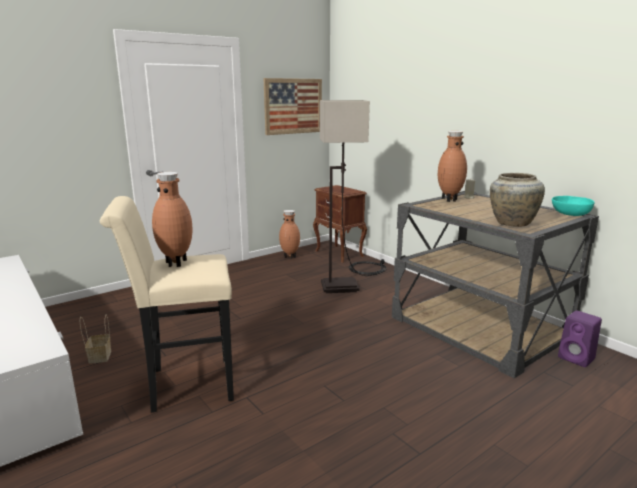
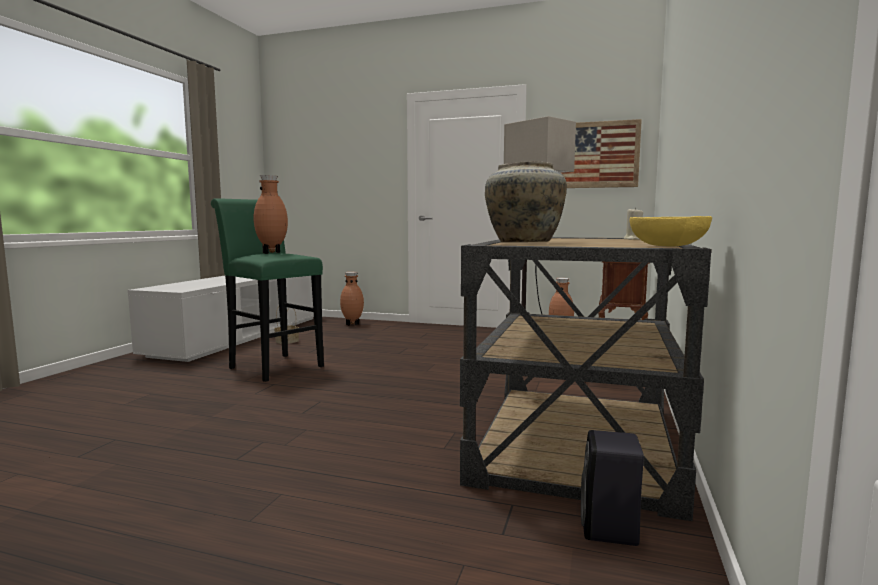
camera: 55 degrees right, 10 degrees down
(184, 385) = (272, 366): beige stool -> green stool
(449, 200) = (587, 237): brown vase -> brown vase (352, 324)
(570, 214) = (667, 245): turquoise bowl -> yellow bowl
(577, 358) = (609, 529): purple speaker -> black speaker

